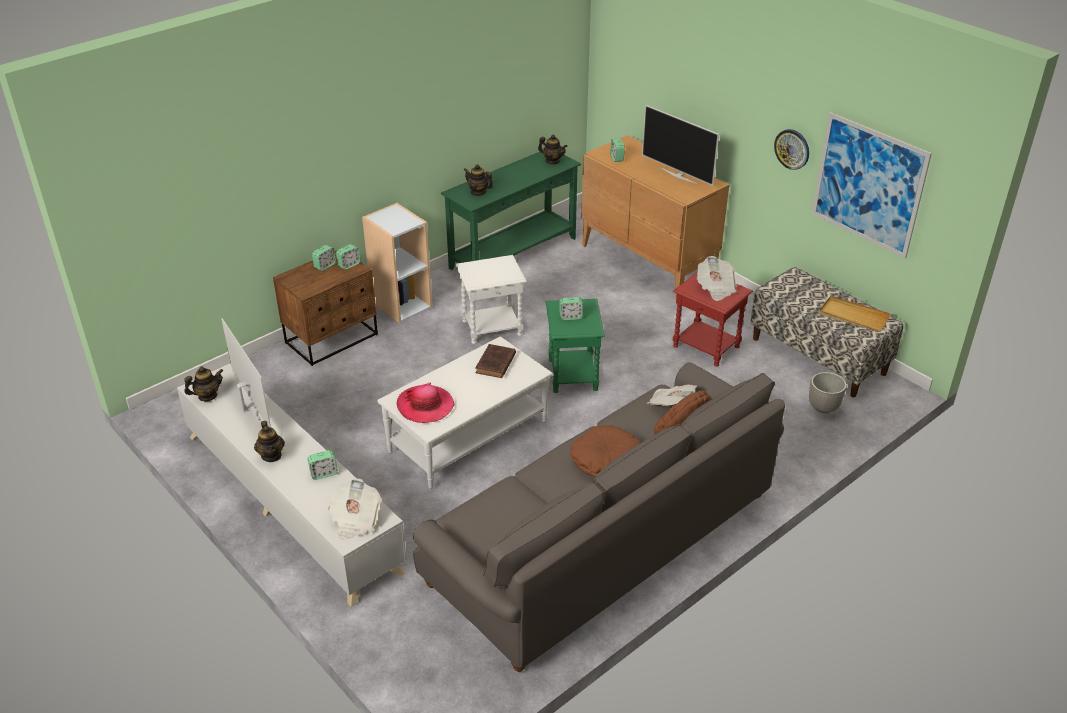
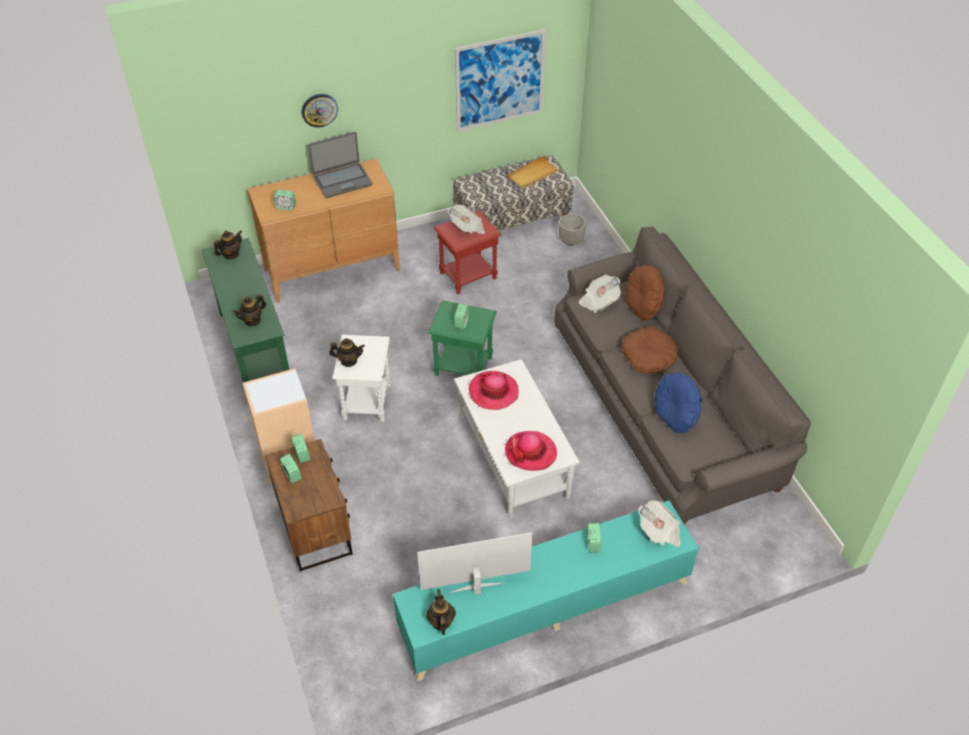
camera: 70 degrees left, 10 degrees up
(271, 455) = (554, 579): teapot -> teapot (348, 361)
(291, 500) = (545, 605): white tv stand -> turquoise tv stand
(495, 364) = (493, 392): brown book -> hat
(517, 497) = (674, 419): none -> blue pillow
(678, 175) = (342, 181): television -> laptop
(792, 149) = (426, 95): wall clock -> wall clock (319, 110)

